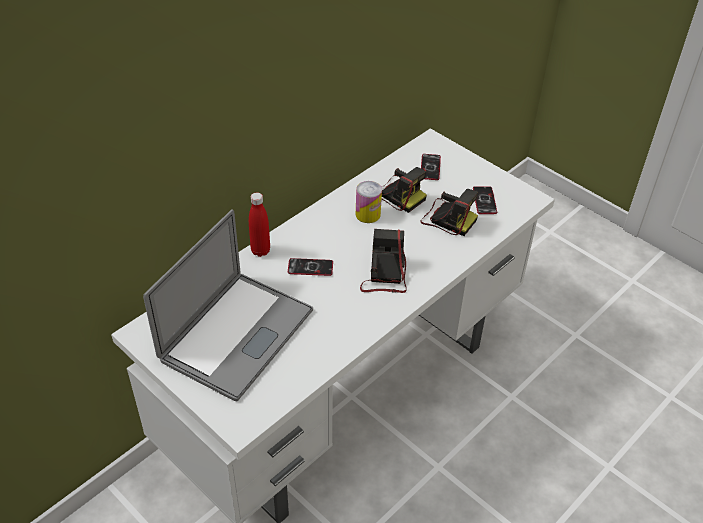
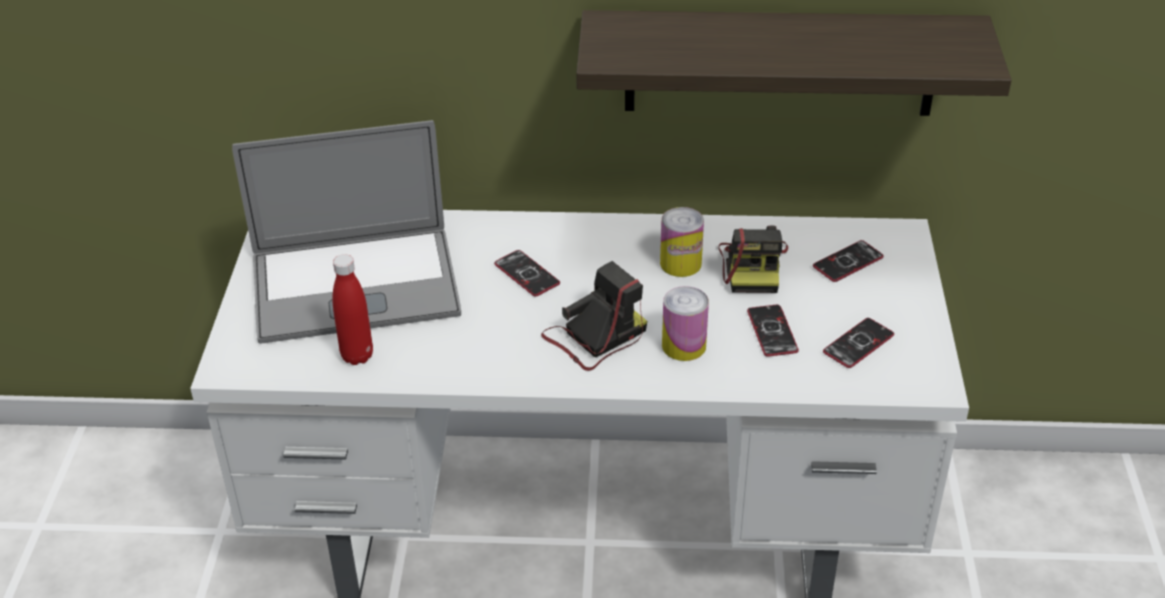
camera: 50 degrees right, 5 degrees down
(260, 251) = (503, 224): red bottle -> red bottle (357, 356)
(366, 79) = (780, 63): none -> shelf
(424, 251) = (684, 345): none -> can
(447, 219) = (772, 331): camera -> phone

